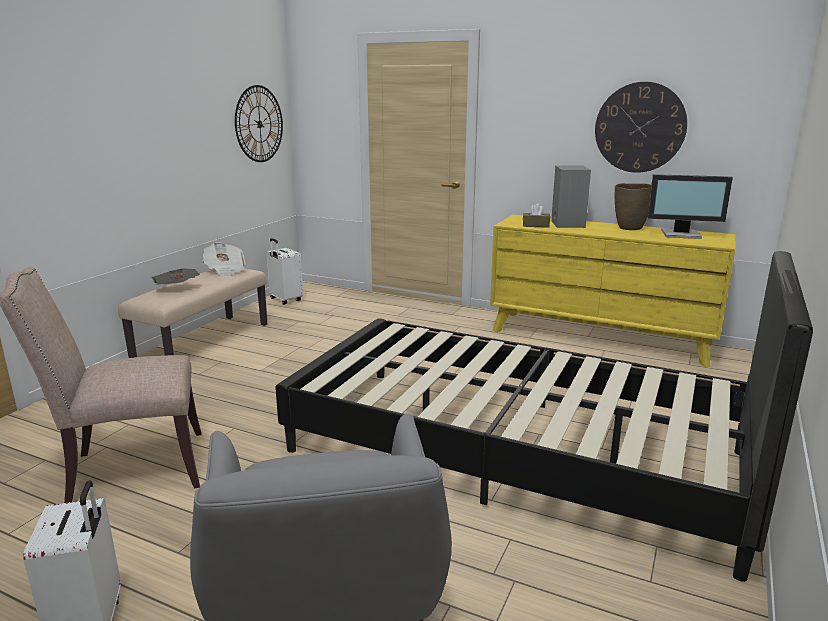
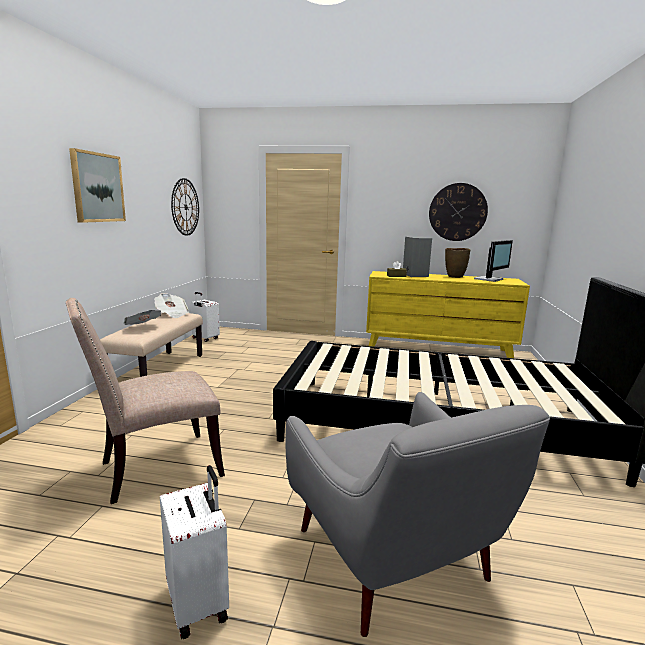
camera: 15 degrees left, 5 degrees down
(117, 114) = (97, 187): none -> picture
(681, 234) = (490, 279): monitor -> monitor turned 45 degrees counterclockwise

